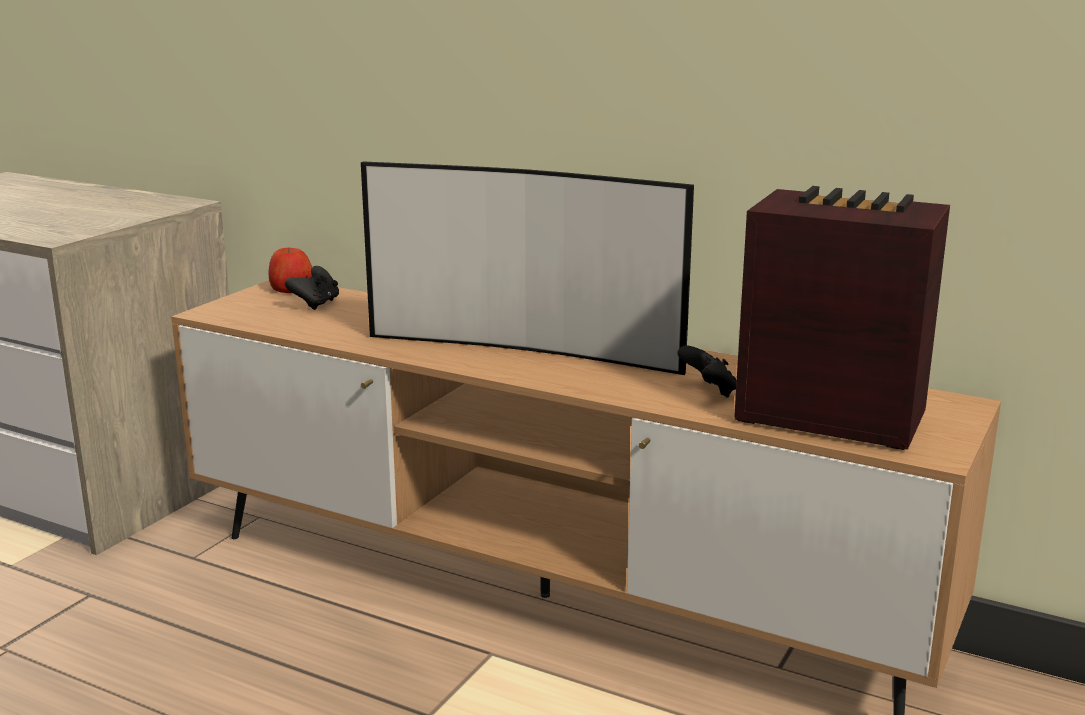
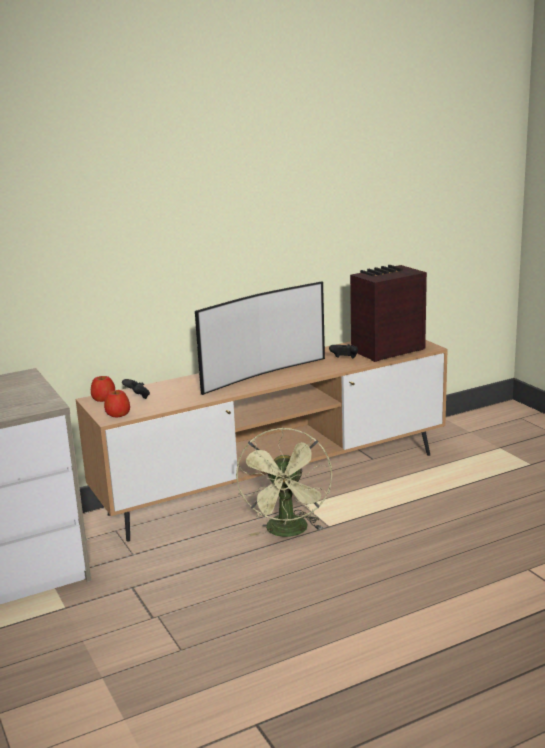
camera: 55 degrees left, 0 degrees up
(232, 311) = (118, 414): none -> apple
(368, 676) = (288, 532): none -> green fan

